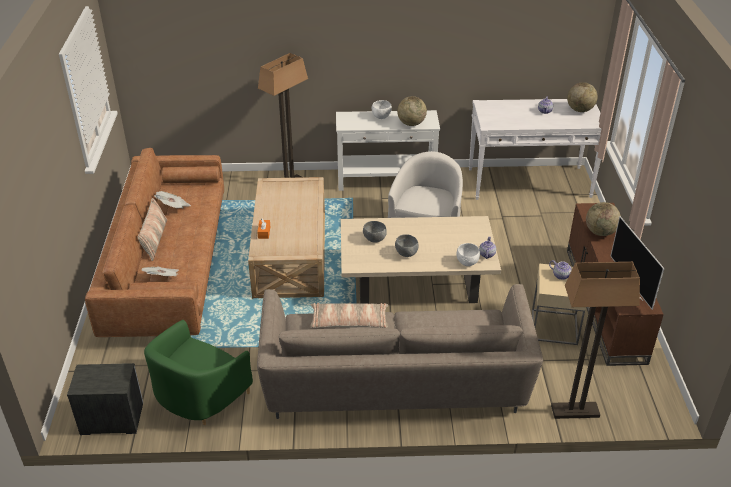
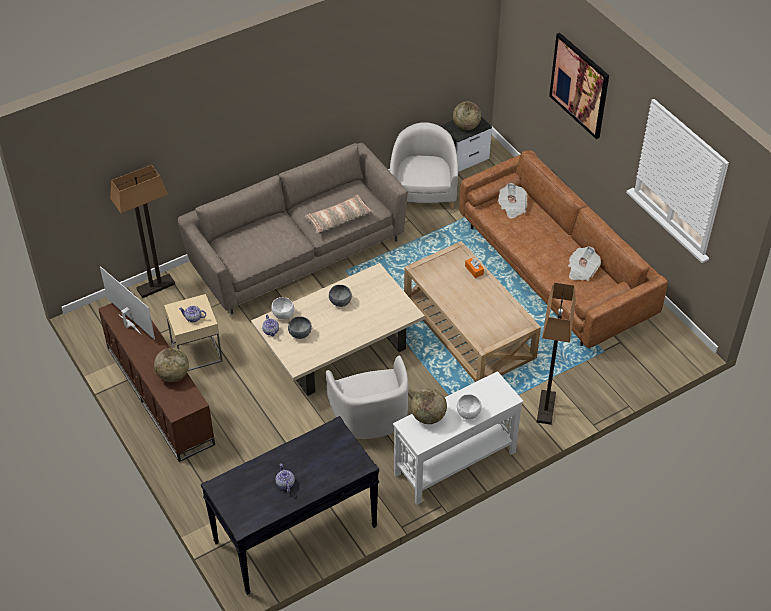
camera: 150 degrees right, 10 degrees up
(44, 170) = (579, 85): none -> picture
(154, 239) = (559, 236): pillow -> none
(200, 397) = (423, 191): green armchair -> white armchair
(374, 239) = (377, 305): grey bowl -> grey bowl (300, 334)
(529, 183) = (295, 535): white console table -> black console table
(580, 110) = (245, 505): globe -> globe (466, 126)

